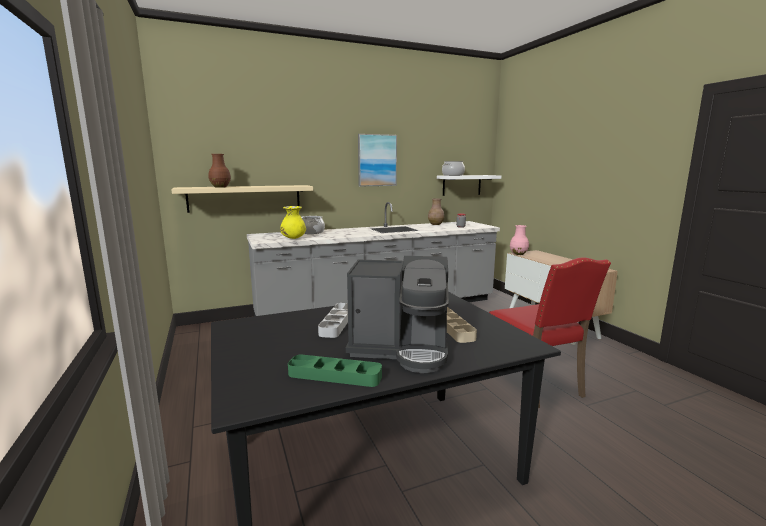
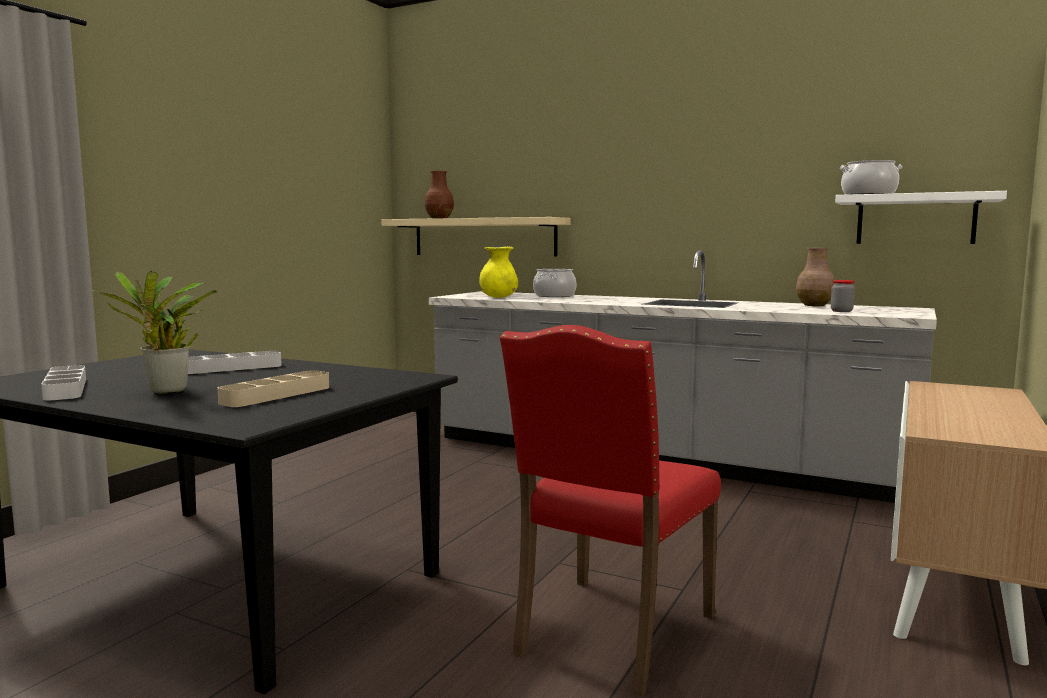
camera: 50 degrees right, 5 degrees down
(334, 375) = (65, 388): green tray -> grey tray
(377, 160) = (698, 170): picture -> none
(401, 349) = (166, 392): coffee machine -> potted plant
(518, 254) = (923, 385): pink vase -> none

